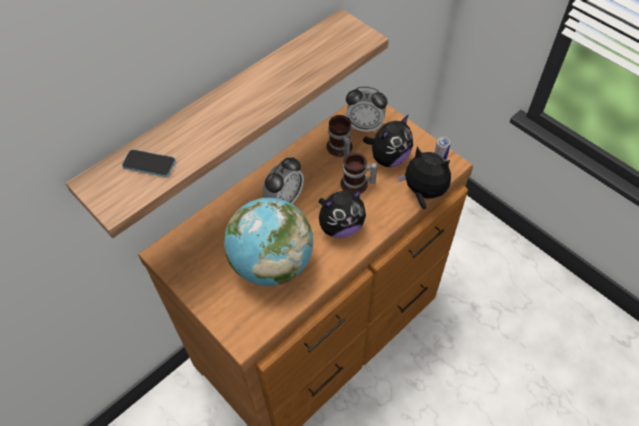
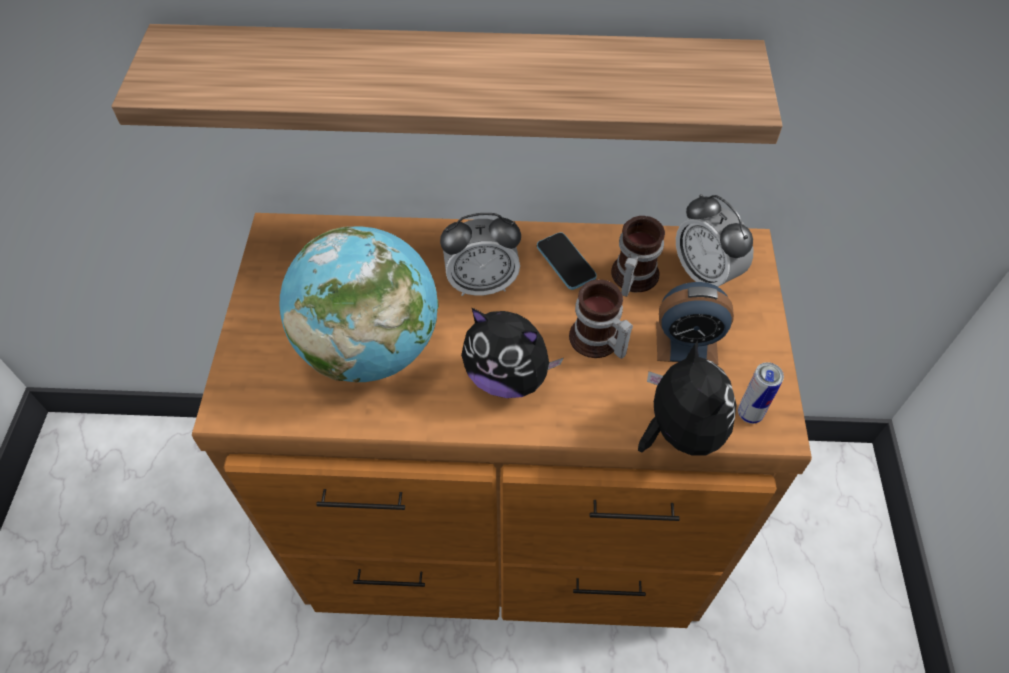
camera: 45 degrees right, 0 degrees up
(149, 164) = (251, 65): phone -> phone (566, 262)
(388, 158) = (686, 343): plush toy -> alarm clock

